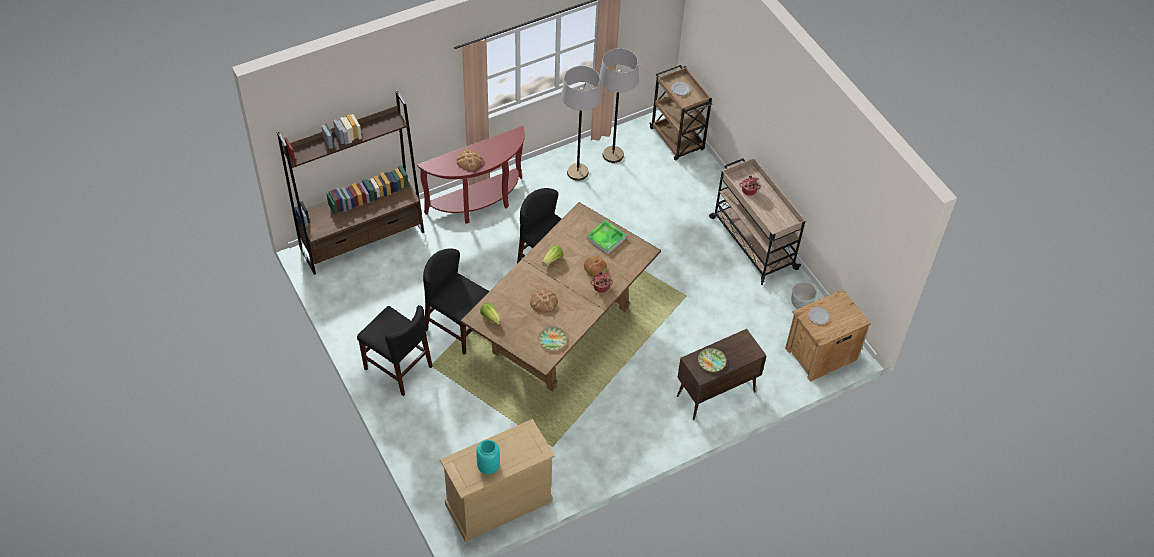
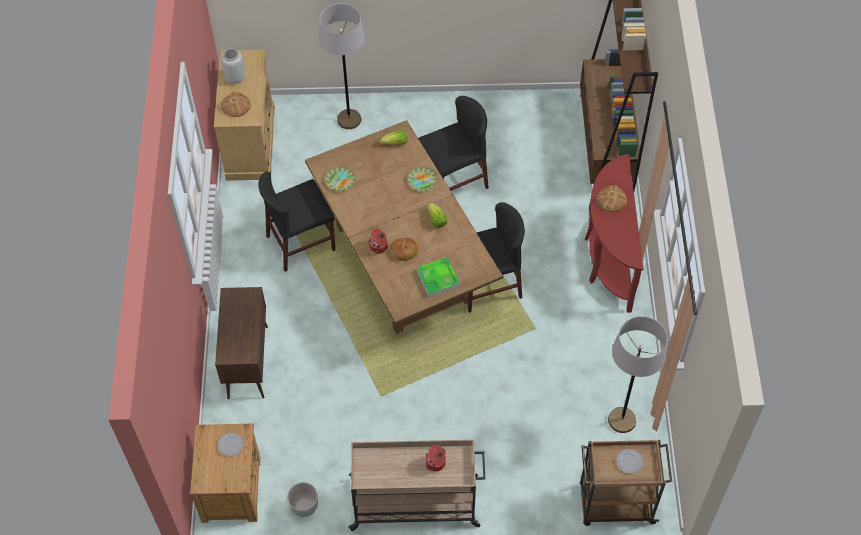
camera: 120 degrees right, 5 degrees up
(398, 368) = (434, 121): black chair -> black chair (301, 243)
(488, 466) = (235, 78): turquoise vase -> grey vase
(544, 302) = (388, 191): bread -> bread (236, 105)
(577, 172) = (610, 371): grey floor lamp -> grey floor lamp (349, 119)
(712, 361) = (240, 311): plate -> plate (422, 180)

